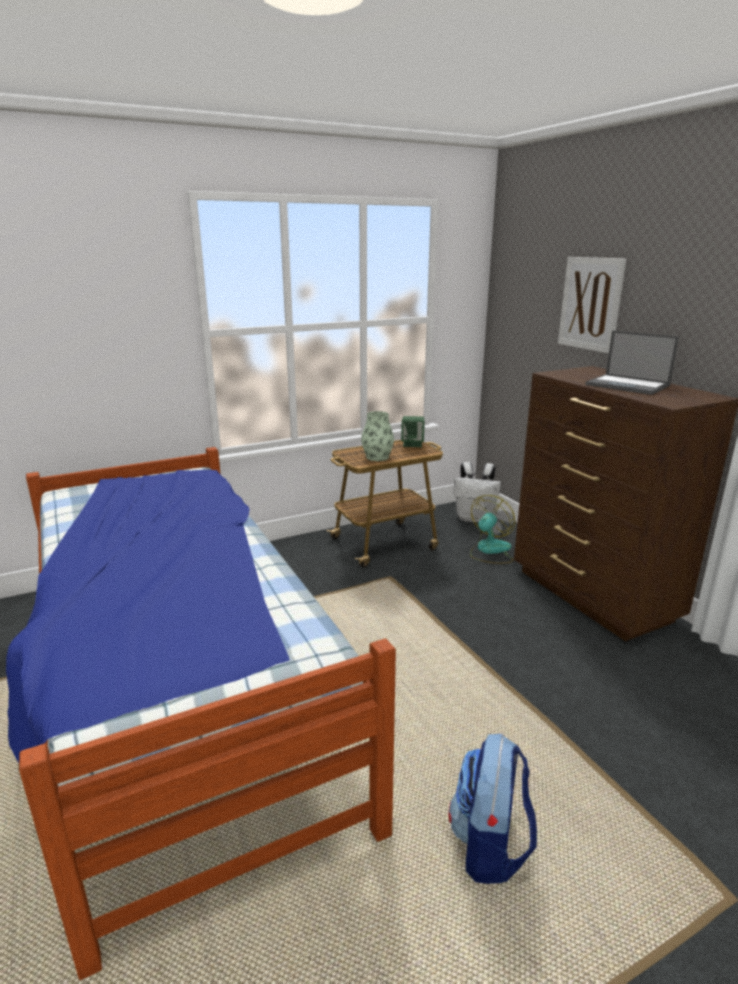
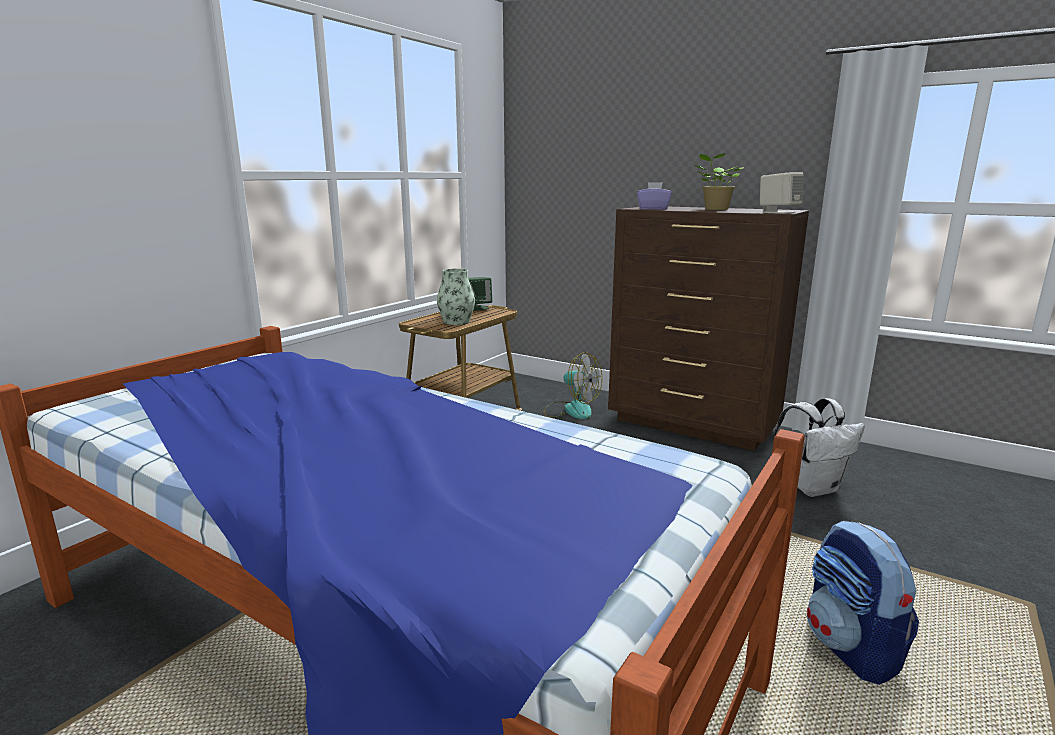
camera: 30 degrees left, 5 degrees down
(474, 518) = (527, 387): white backpack -> white backpack (812, 487)
(490, 551) = (571, 410): fan -> fan turned 120 degrees clockwise
(566, 377) = (653, 209): none -> purple tissue box
(590, 304) = (637, 147): picture -> none
(628, 385) = (715, 209): laptop -> potted plant
(672, 403) = (778, 212): none -> beige speaker

